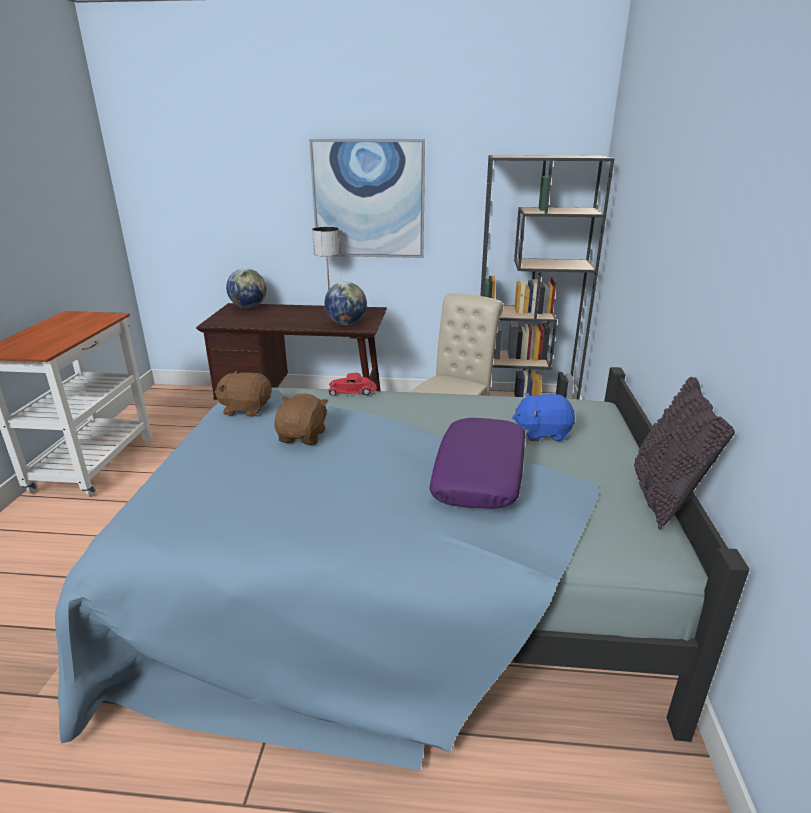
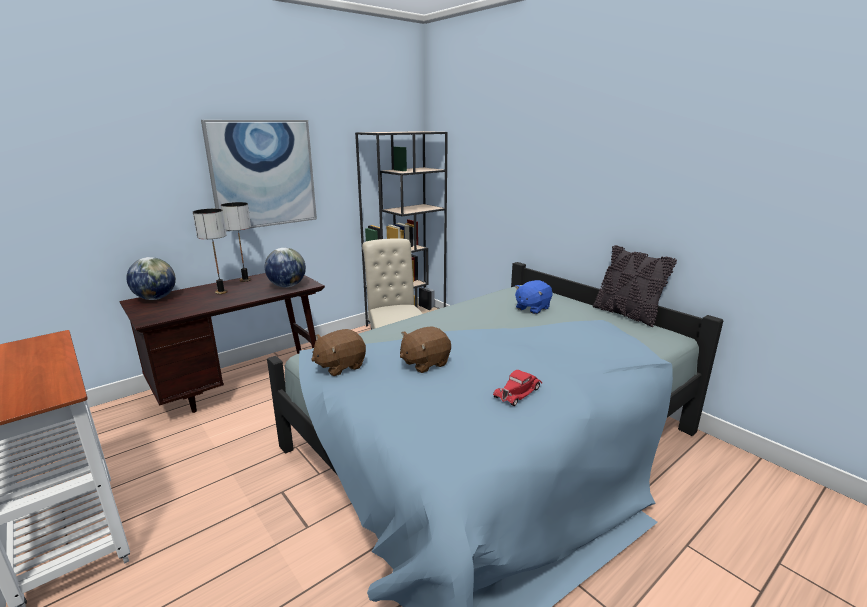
camera: 45 degrees left, 5 degrees down
(294, 315) = (221, 292): none -> table lamp
(303, 436) = (424, 363): brown plush toy -> brown plush toy turned 90 degrees counterclockwise
(352, 391) = (383, 327): red toy car -> red toy car (518, 392)
(480, 474) = (554, 338): purple pillow -> none

